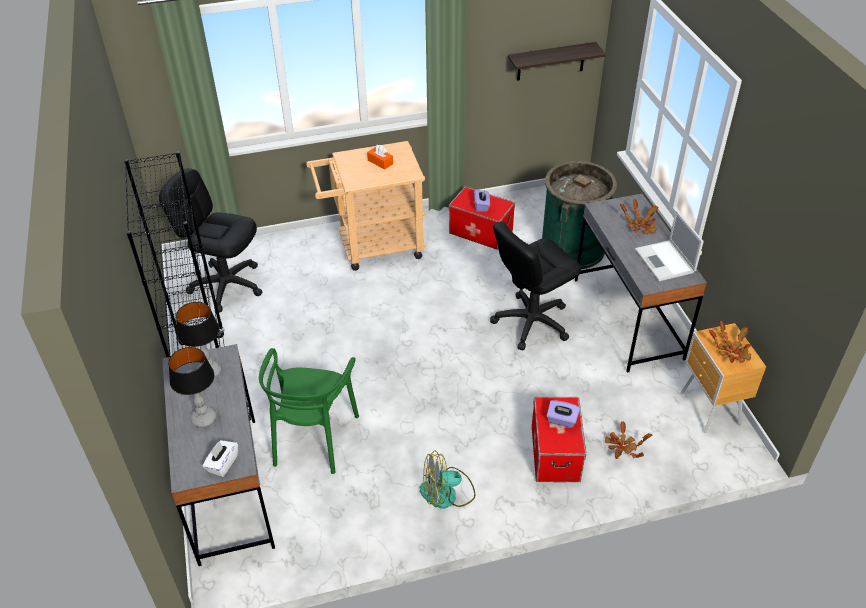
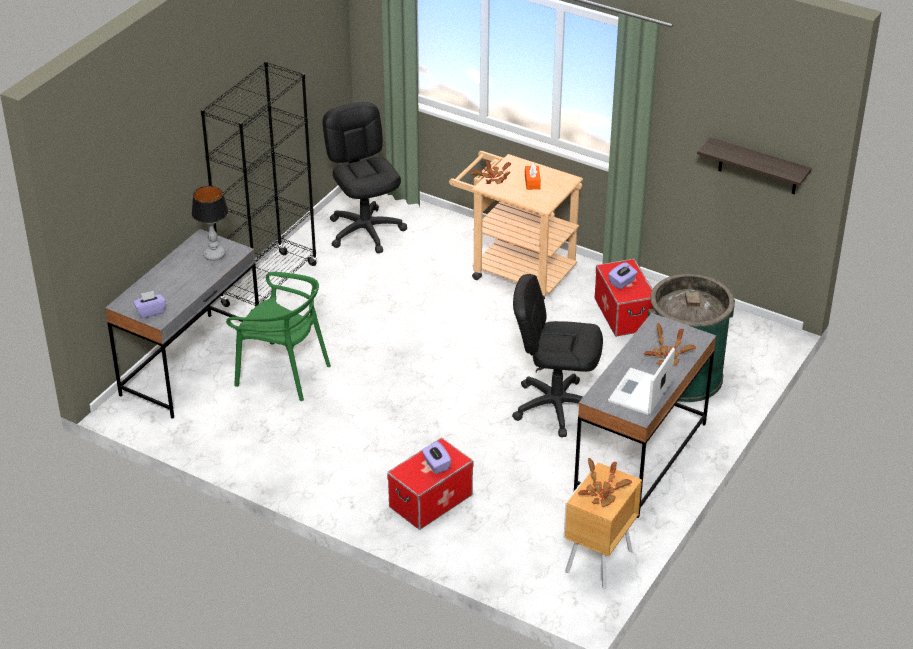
camera: 45 degrees right, 5 degrees down
(203, 418) = (175, 279): table lamp -> none
(222, 464) = (150, 311): white tissue box -> purple tissue box
(313, 438) = (283, 373): green chair -> green chair turned 120 degrees counterclockwise
(447, 493) = (319, 468): fan -> none
(622, 447) = (486, 533): potted plant -> potted plant (493, 179)

